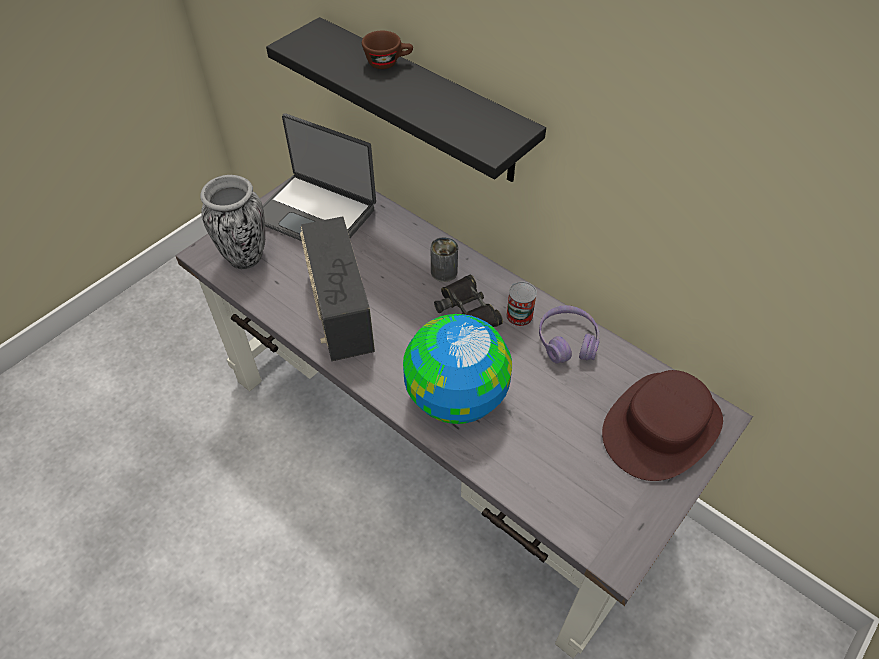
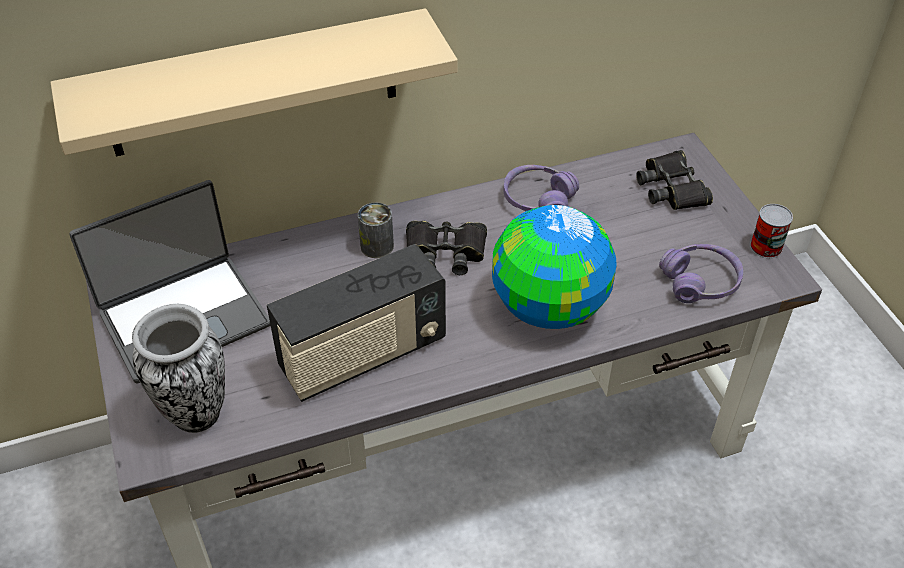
camera: 60 degrees left, 5 degrees down
(339, 312) = (362, 355): radio -> radio turned 45 degrees counterclockwise
(388, 62) = (210, 62): brown cup -> none
(424, 101) = (253, 84): black shelf -> beige shelf
(519, 316) = (482, 217): can -> can (766, 247)
(560, 492) = (700, 282): none -> purple headphones
(661, 427) = (672, 188): brown hat -> black binoculars

